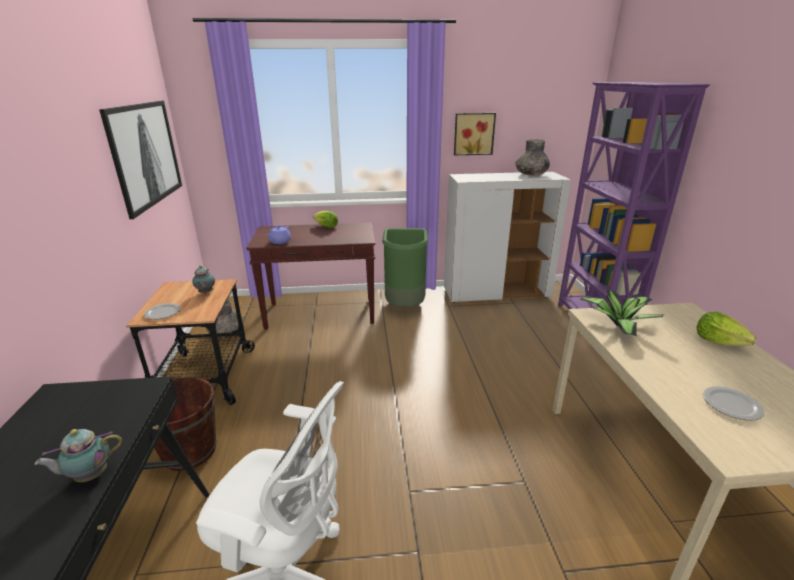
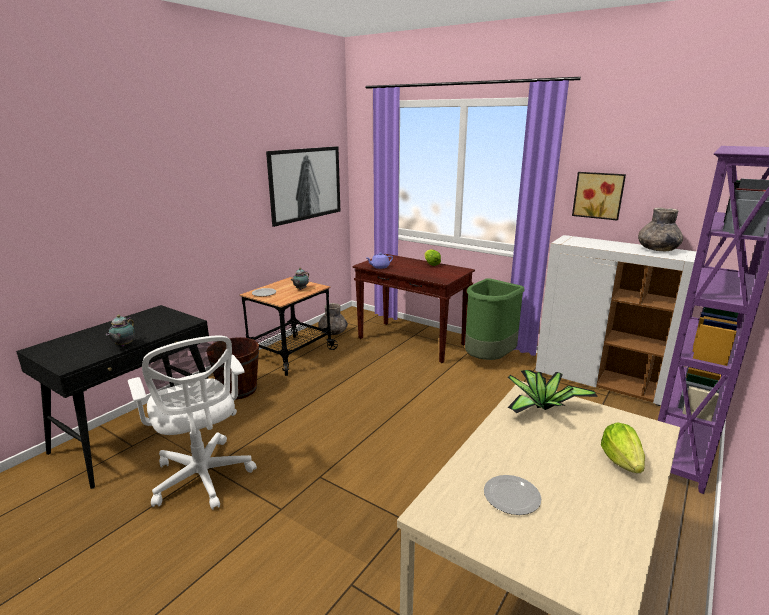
camera: 40 degrees right, 5 degrees down
(89, 476) = (123, 345): teapot -> teapot turned 90 degrees counterclockwise

